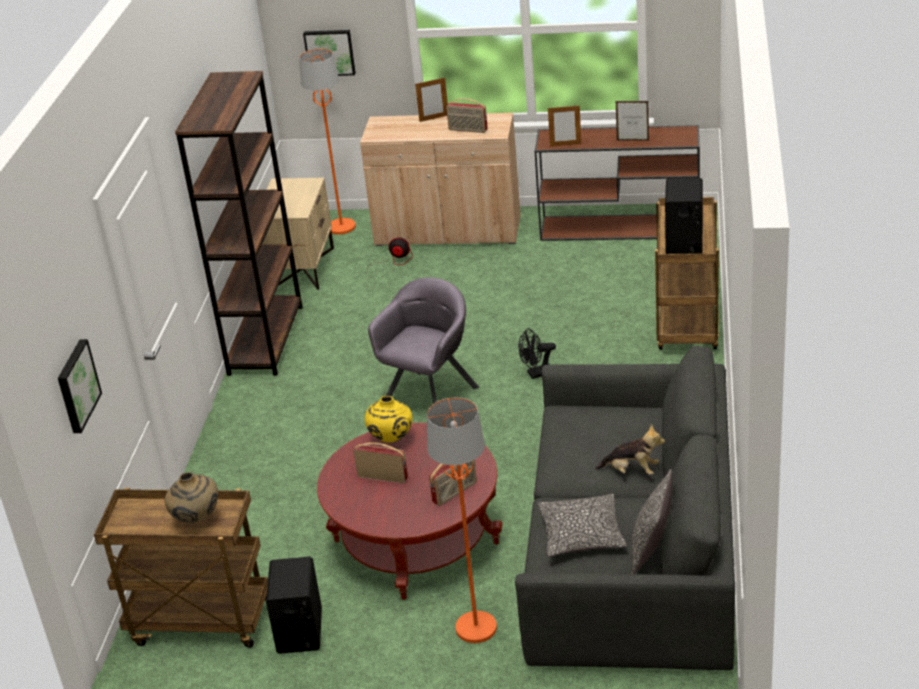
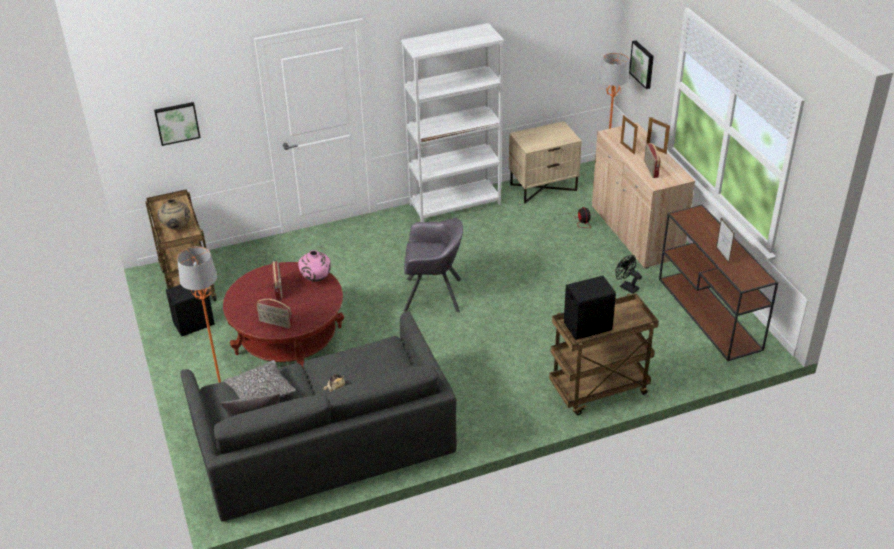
camera: 60 degrees right, 5 degrees up
(266, 339) = (455, 204): brown bookcase -> white bookcase
(391, 440) = (316, 279): yellow vase -> pink vase
(536, 374) = (489, 333): black fan -> black fan (626, 287)
(565, 145) = (688, 224): picture frame -> picture frame (627, 148)

